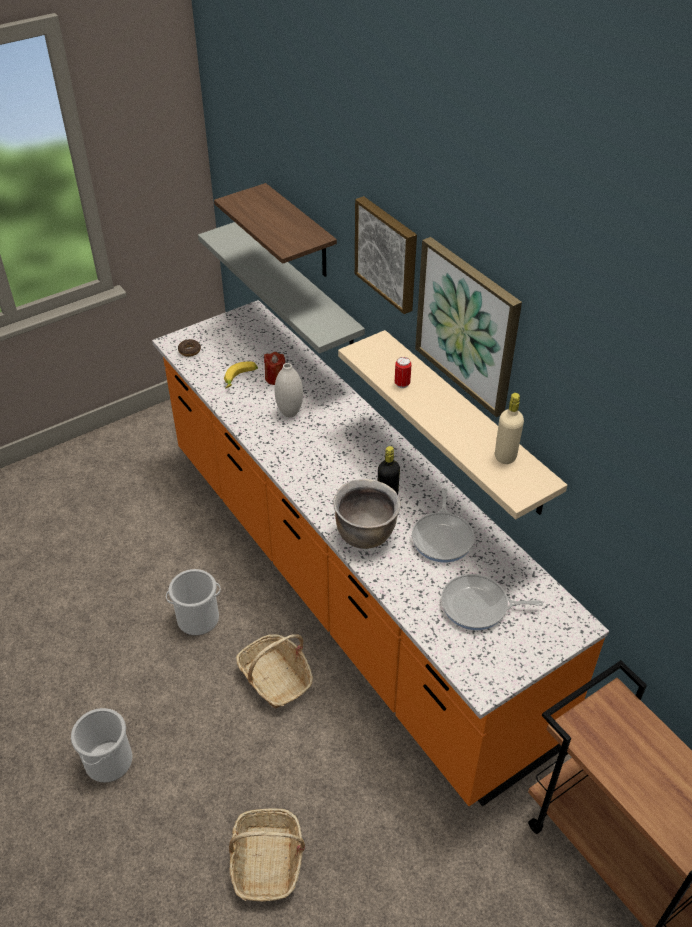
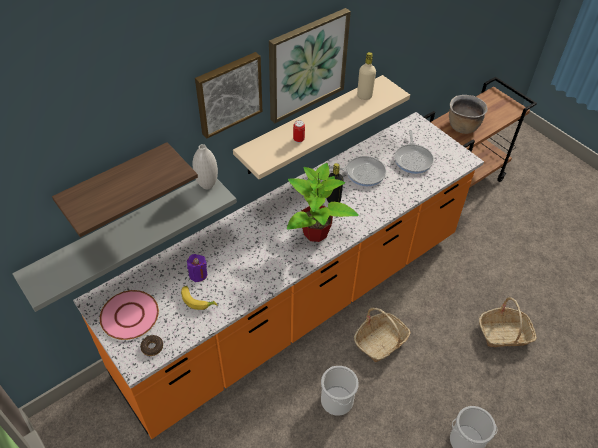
camera: 95 degrees left, 5 degrees up
(230, 335) = (130, 316): none -> pink plate
(275, 378) = (198, 274): red candle -> purple candle
(290, 413) = (244, 261): white vase -> white vase (207, 185)
(327, 478) = (315, 233): none -> potted plant
(365, 534) = (366, 210): brown cooking pot -> brown cooking pot (462, 126)

